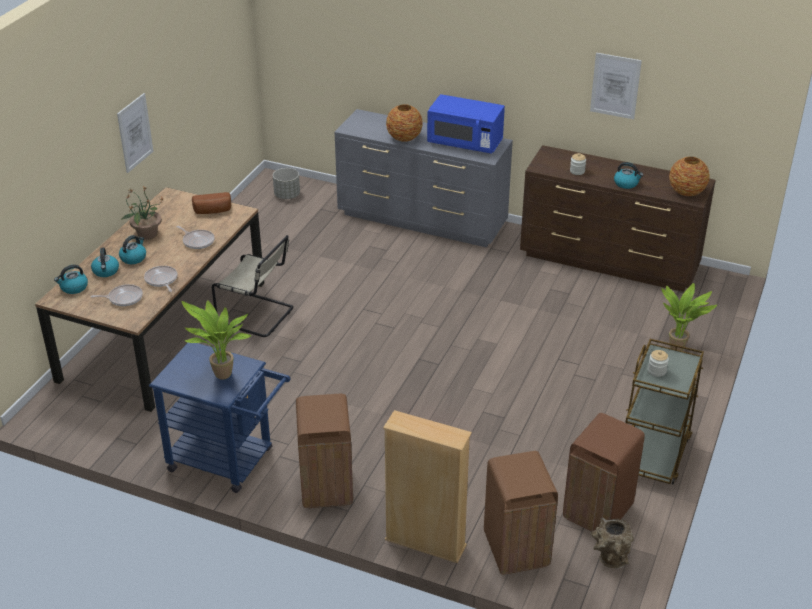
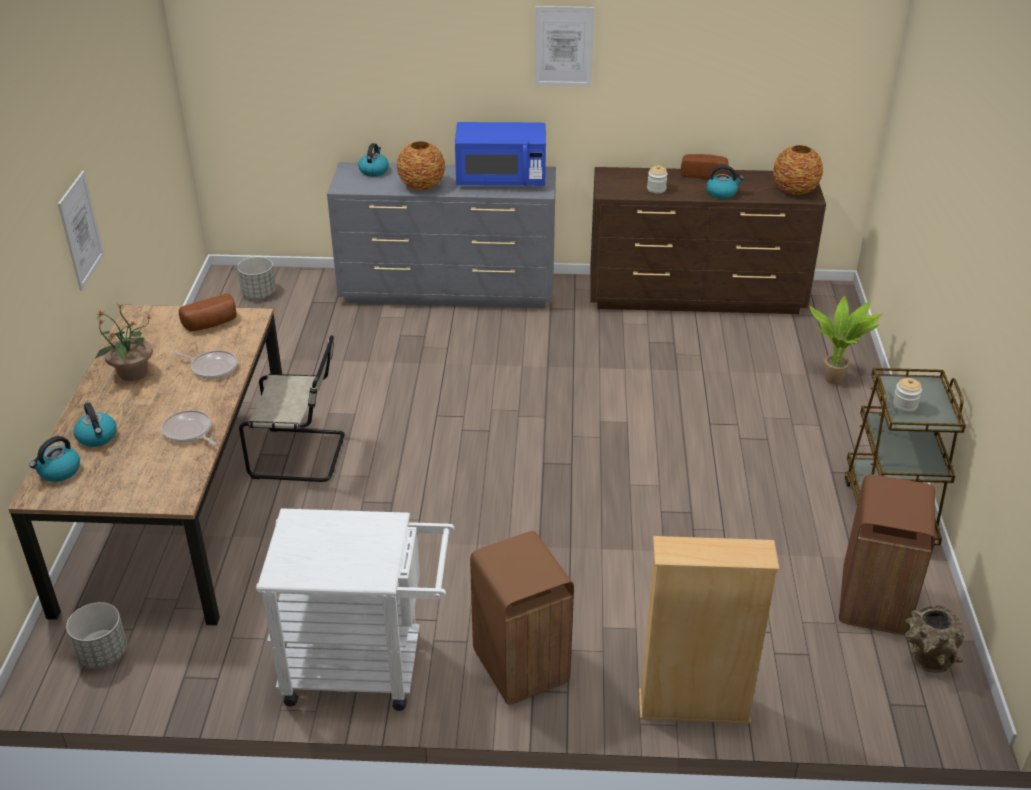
camera: 20 degrees left, 0 degrees up
(76, 411) = (102, 653): none -> grey planter
(123, 298) = (145, 469): frying pan -> none
(133, 258) = (129, 409): kettle -> kettle (374, 171)
(221, 377) = (359, 549): potted plant -> none
(229, 461) = (366, 668): blue cart -> white cart
(515, 549) = (810, 682): brown trash can -> none
(615, 86) = (686, 74): picture -> picture (563, 46)
(623, 166) = (703, 174): none -> bread

